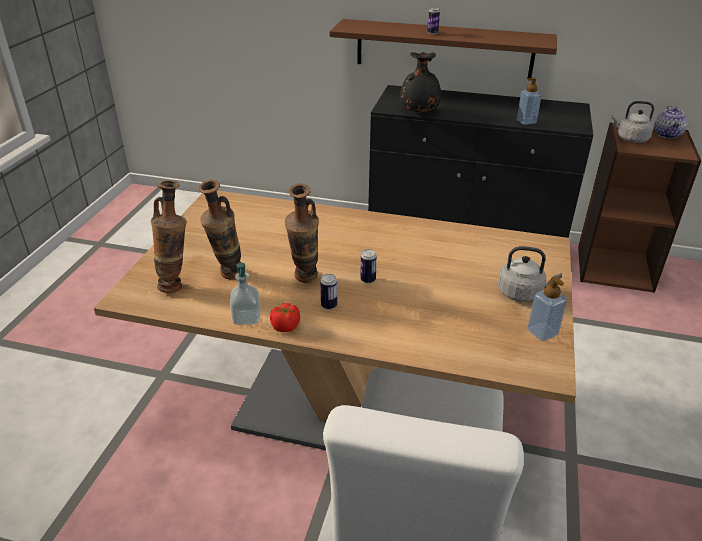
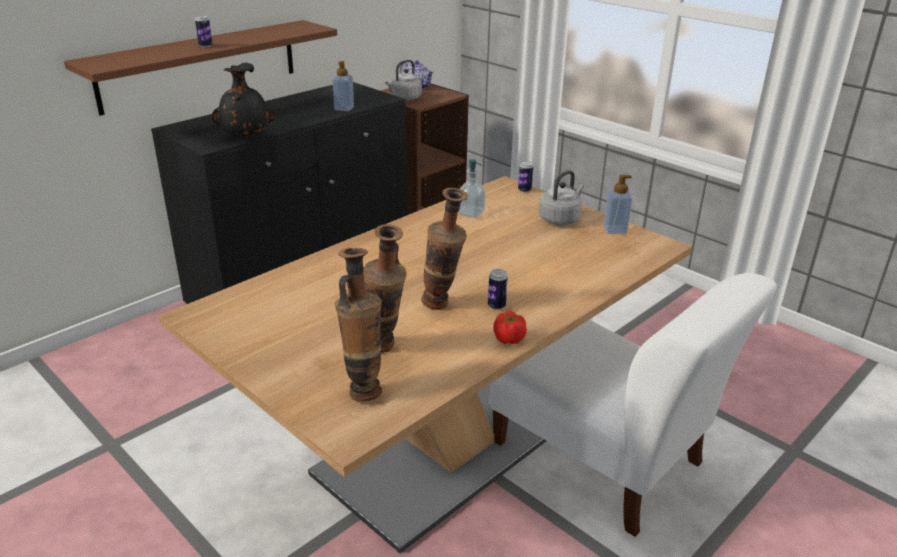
camera: 60 degrees left, 5 degrees down
(246, 318) = (473, 357): soap dispenser -> soap dispenser (470, 213)
(368, 280) = (475, 274): can -> can (524, 190)

